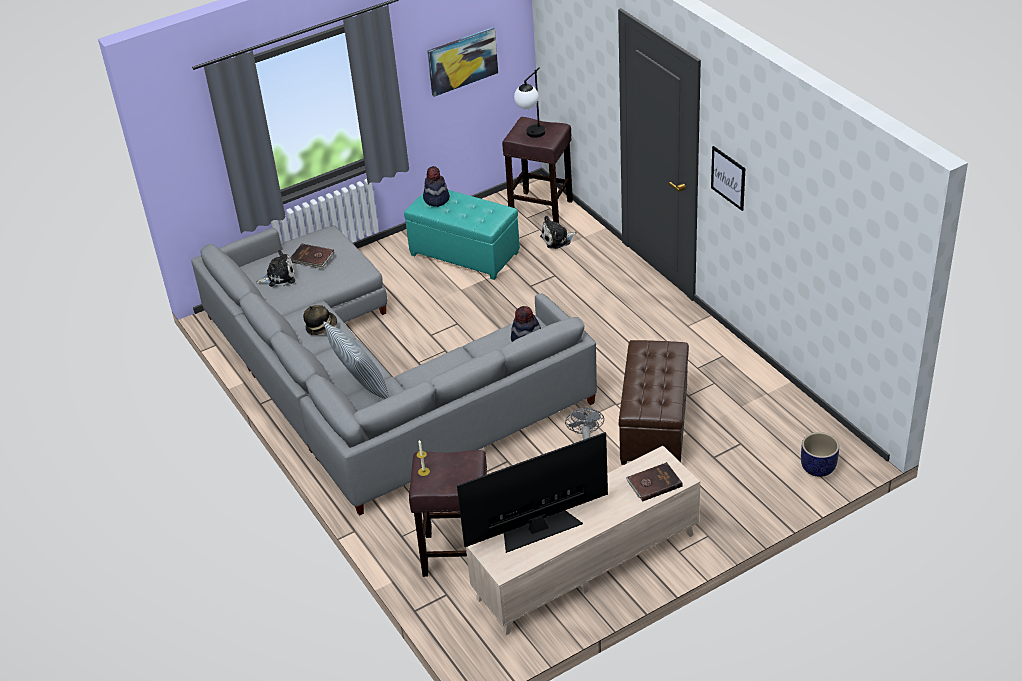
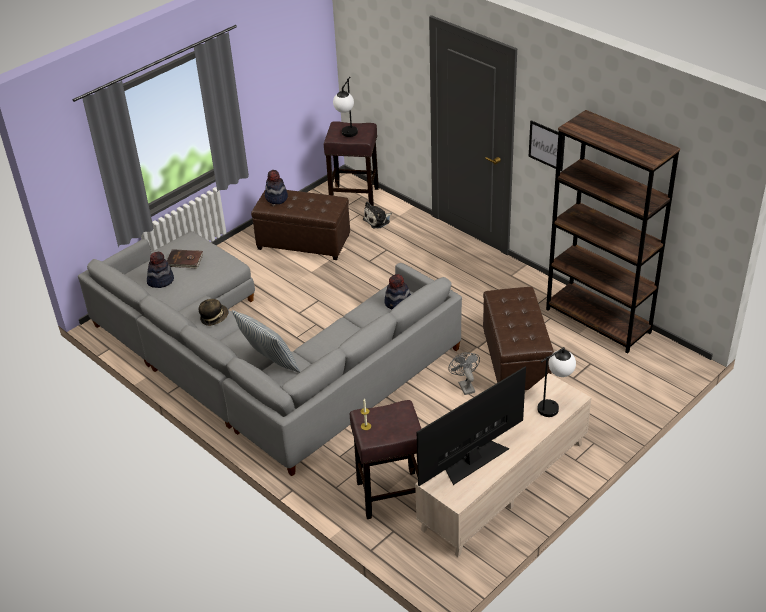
camera: 15 degrees left, 0 degrees up
(279, 277) = (160, 280): plush toy -> hat
(462, 61) = (284, 77): picture -> none
(464, 254) = (303, 242): turquoise ottoman -> brown ottoman
(653, 483) = (554, 405): brown book -> table lamp
(770, 395) = (598, 321): none -> brown bookcase
(818, 468) = (659, 373): planter -> none

